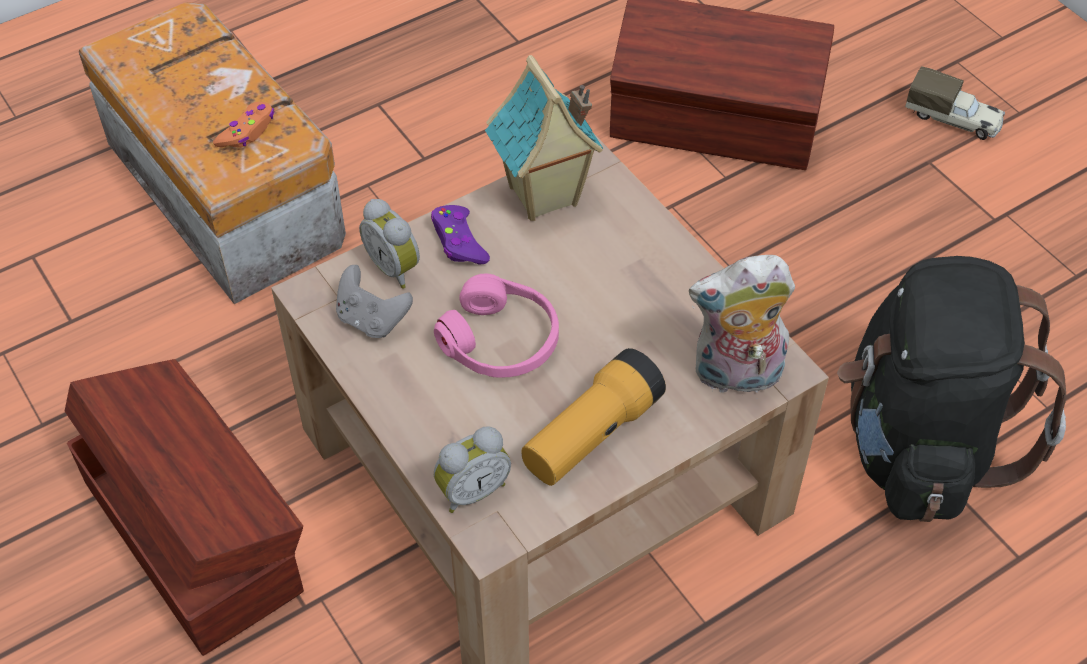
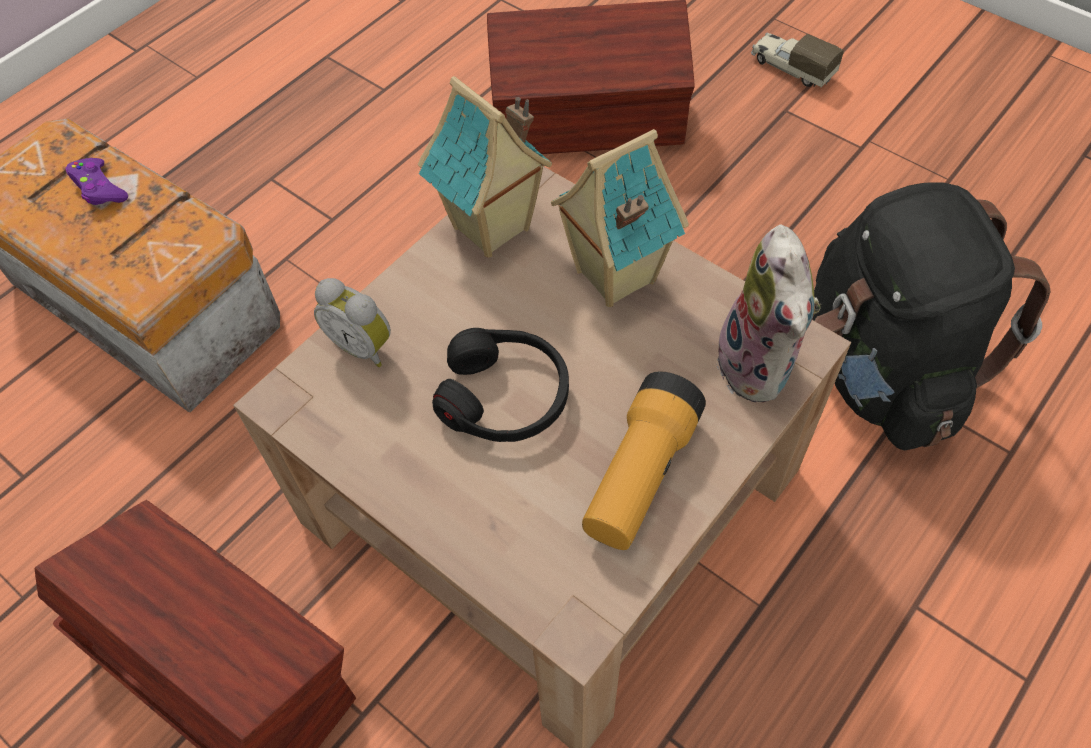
camera: 15 degrees left, 5 degrees up
(247, 132) = (152, 237): orange game controller -> none
(372, 319) = (357, 411): grey game controller -> none
(459, 242) = (421, 299): purple game controller -> purple game controller (99, 188)
(471, 490) = (536, 579): alarm clock -> none
(500, 340) = (504, 396): pink headphones -> black headphones
(635, 265) = (613, 276): none -> toy house
(736, 376) = (760, 367): plush toy -> plush toy turned 75 degrees counterclockwise
(953, 119) = (791, 68): toy truck -> toy truck turned 150 degrees counterclockwise

